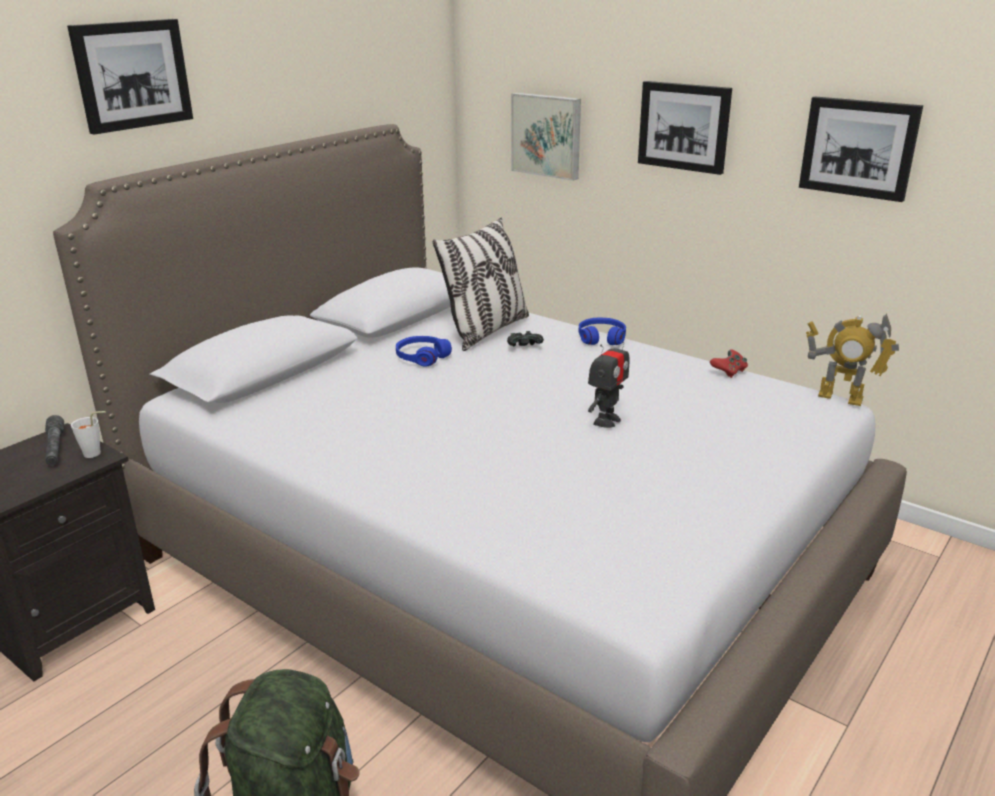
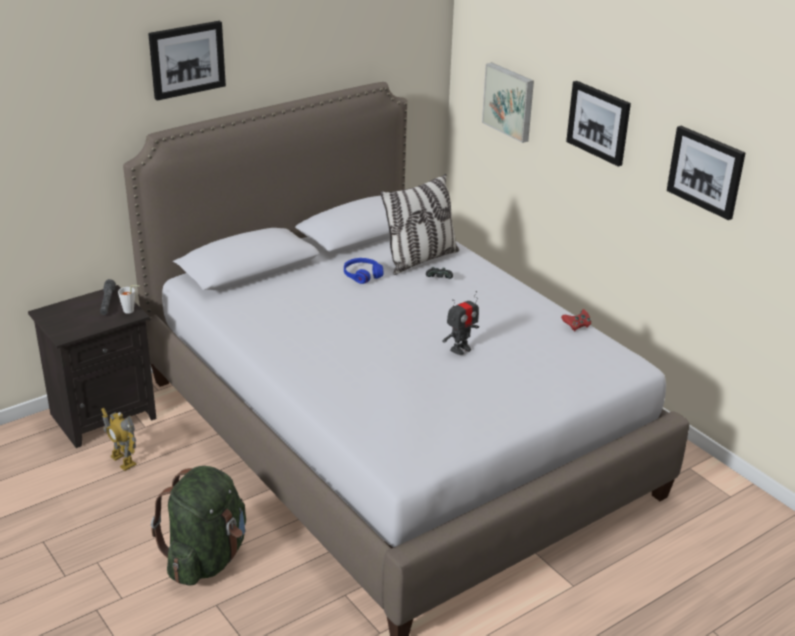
camera: 15 degrees right, 5 degrees up
(601, 338) = (502, 280): blue headphones -> none
(840, 397) = (642, 361): toy robot -> toy robot (123, 461)

